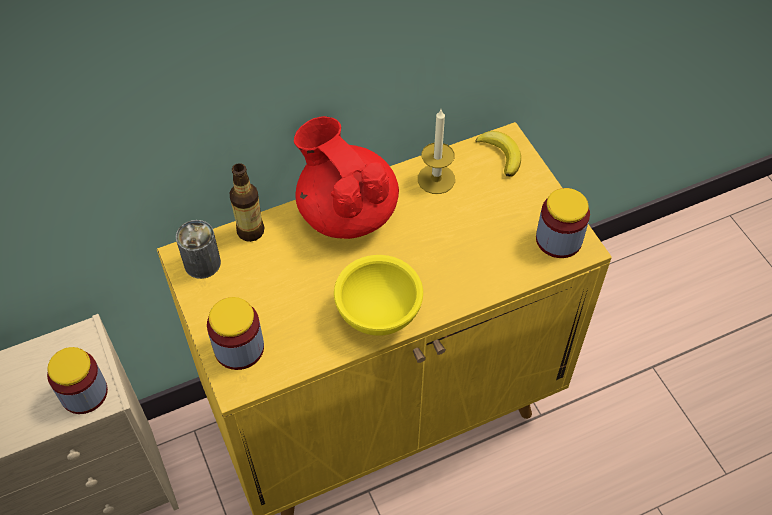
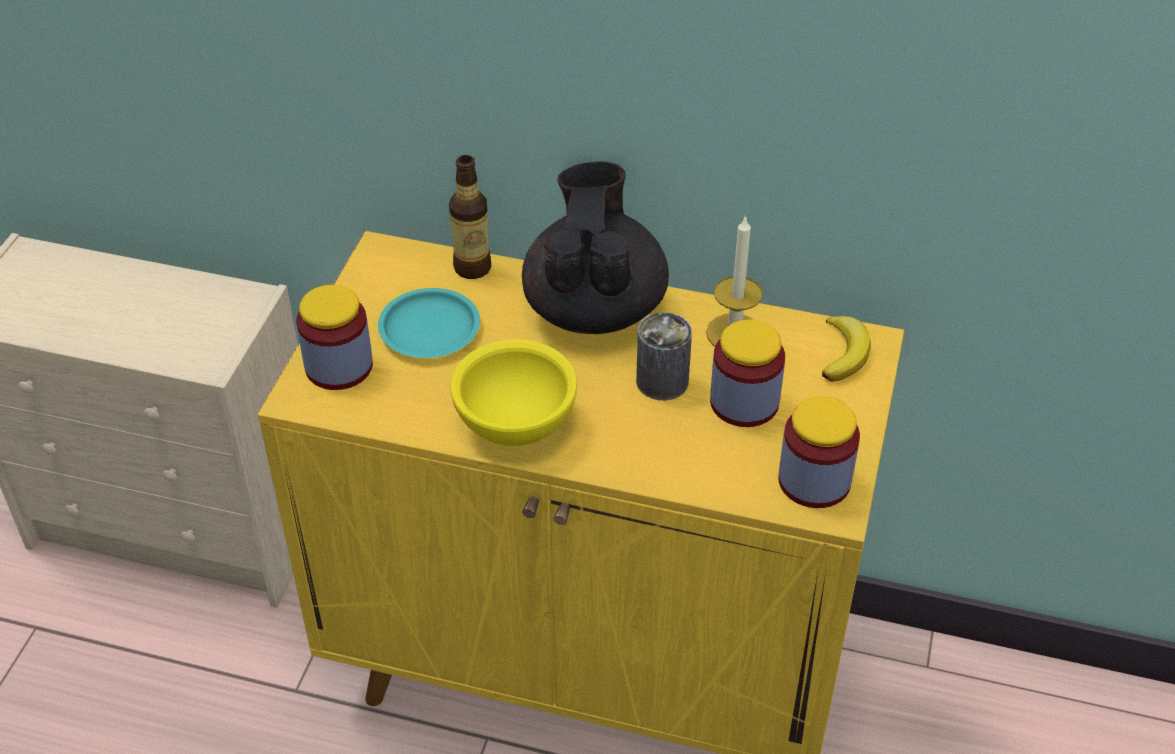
camera: 40 degrees right, 10 degrees down
(84, 393) = (198, 347): jar -> jar (744, 402)
(202, 263) = (392, 269): can -> can (662, 381)
(267, 287) = (429, 329): none -> turquoise plate
(346, 211) = (594, 307): red teapot -> black teapot

